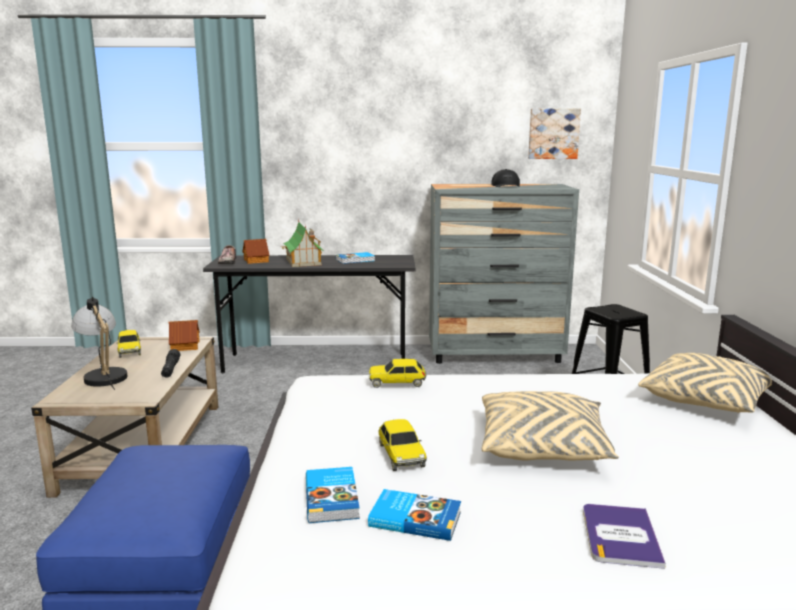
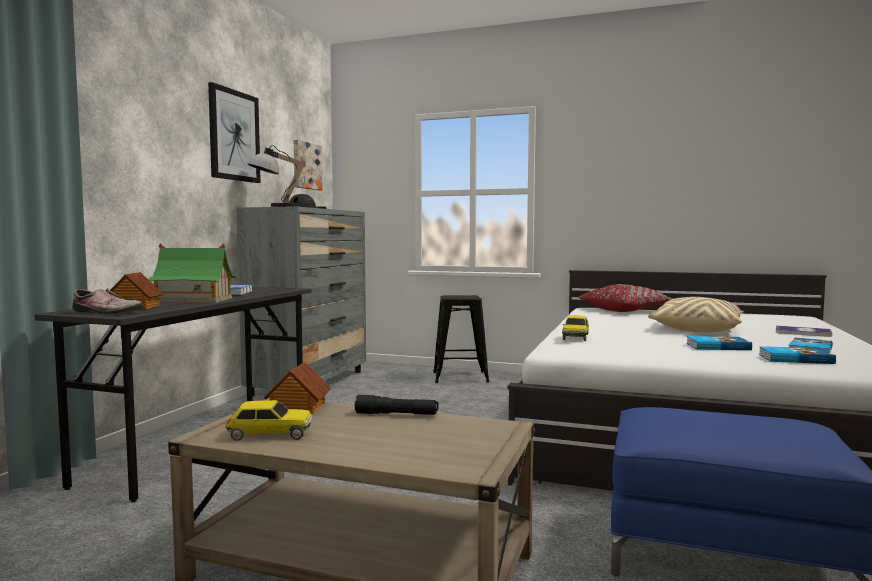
camera: 70 degrees left, 10 degrees down
(103, 375) = (380, 447): table lamp -> table lamp (277, 207)
(401, 455) = (717, 346): toy car -> book
(434, 119) = (234, 135): none -> picture
(706, 400) = (624, 310): beige pillow -> red pillow

